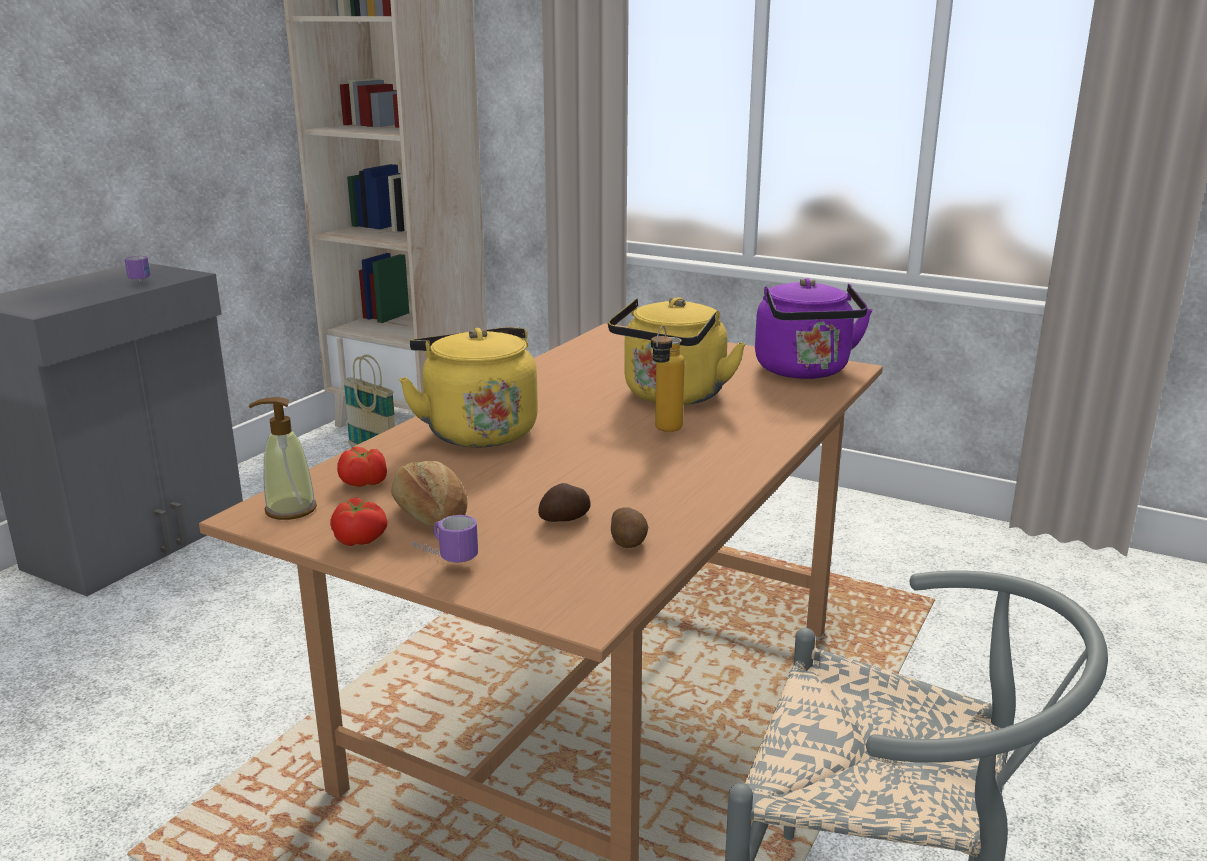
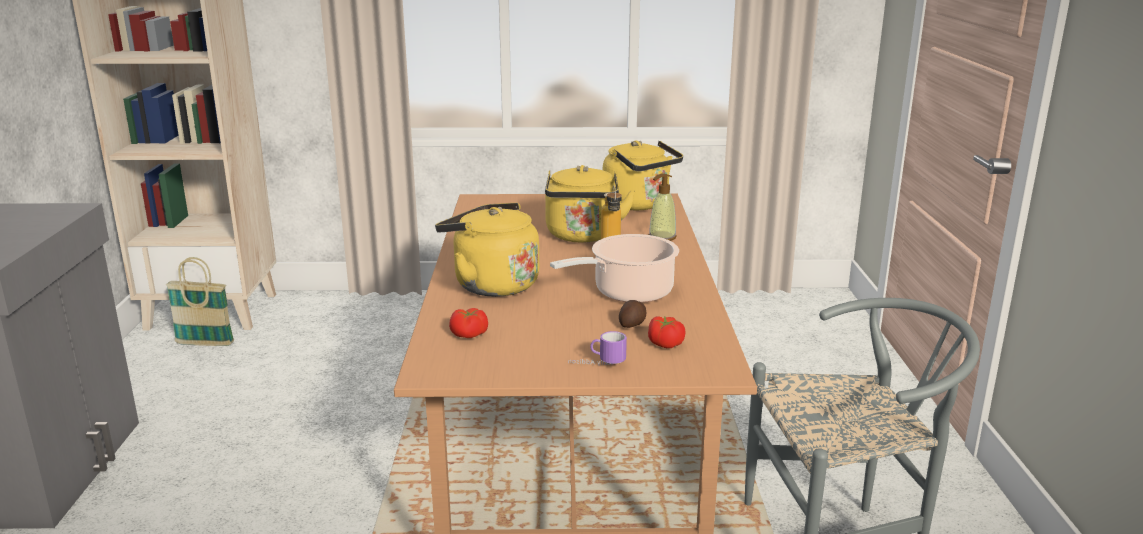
camera: 30 degrees left, 0 degrees up
(143, 280) = (39, 219): mug -> none
(290, 510) = (447, 364): soap dispenser -> soap dispenser (662, 237)
(360, 539) = (527, 368): tomato -> tomato (666, 343)
(429, 515) = (547, 343): bread -> none
(622, 478) = (628, 293): none -> cooking pot
(629, 542) = (688, 327): potato -> none
(804, 371) = (639, 205): purple kettle -> yellow kettle

